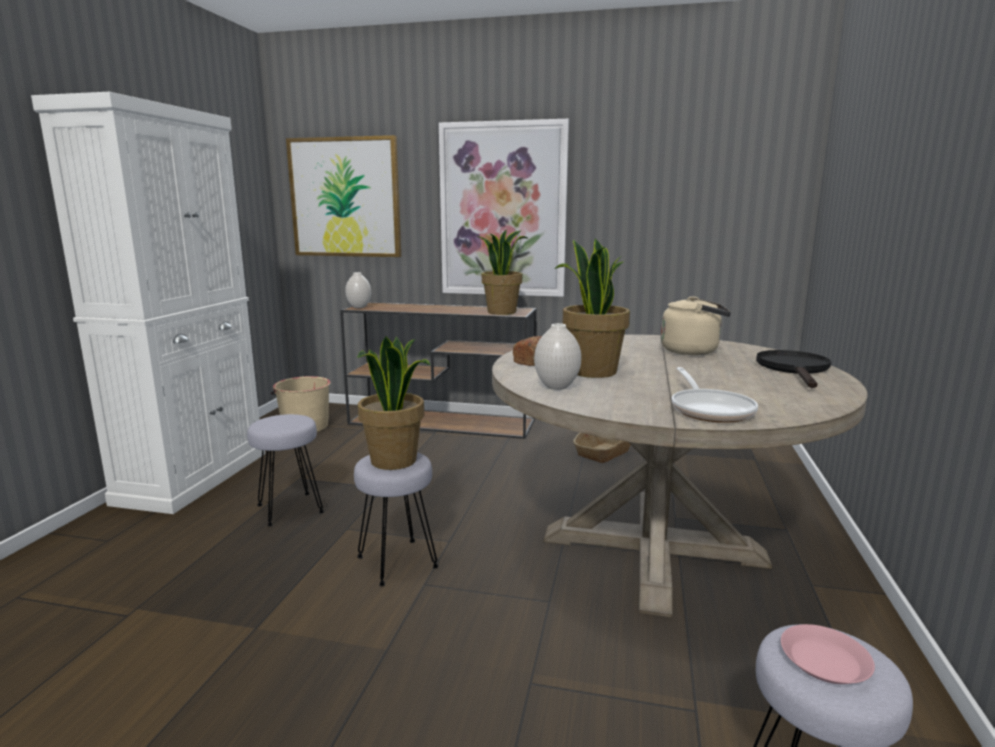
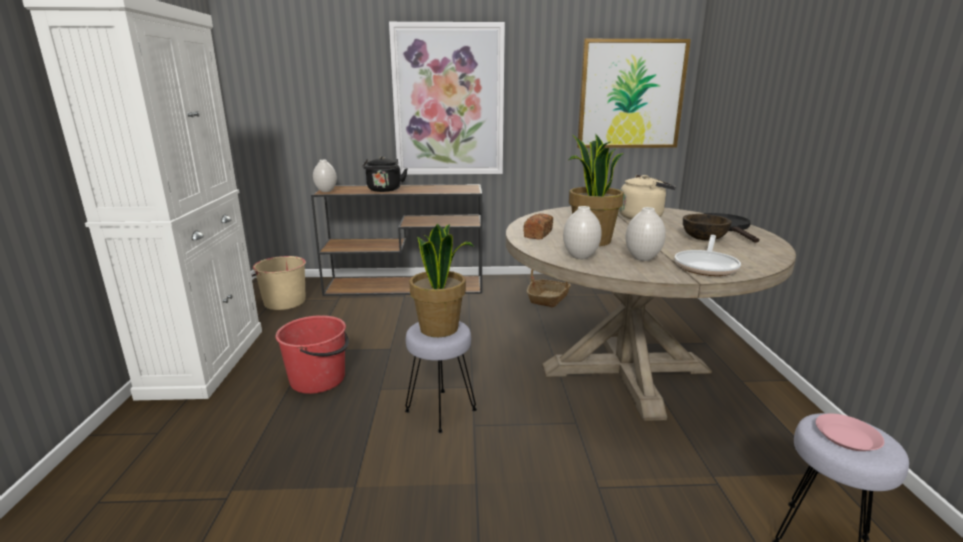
camera: 15 degrees left, 5 degrees up
(290, 509) = (319, 379): grey stool -> red bucket
(345, 198) = (299, 90): picture -> picture (631, 95)
(420, 309) = (384, 190): none -> black kettle
(502, 312) = (457, 190): potted plant -> none
(634, 395) = (643, 258): none -> white vase
(710, 409) = (706, 266): frying pan -> frying pan turned 45 degrees clockwise
(745, 379) = (703, 239): none -> brown bowl

